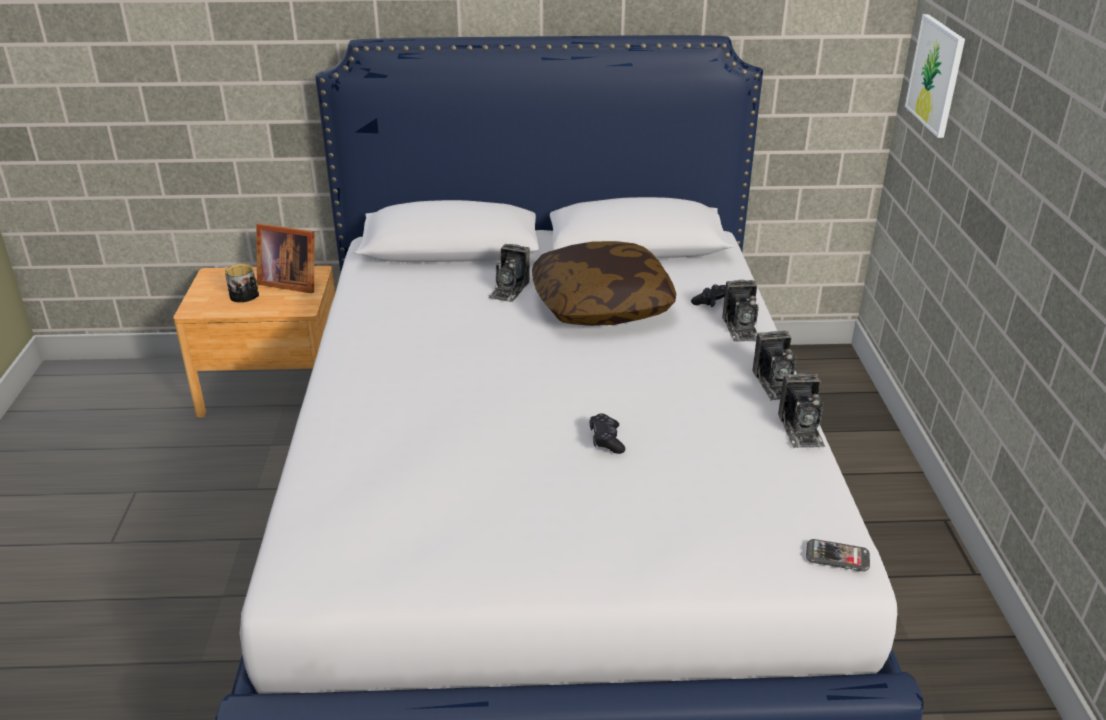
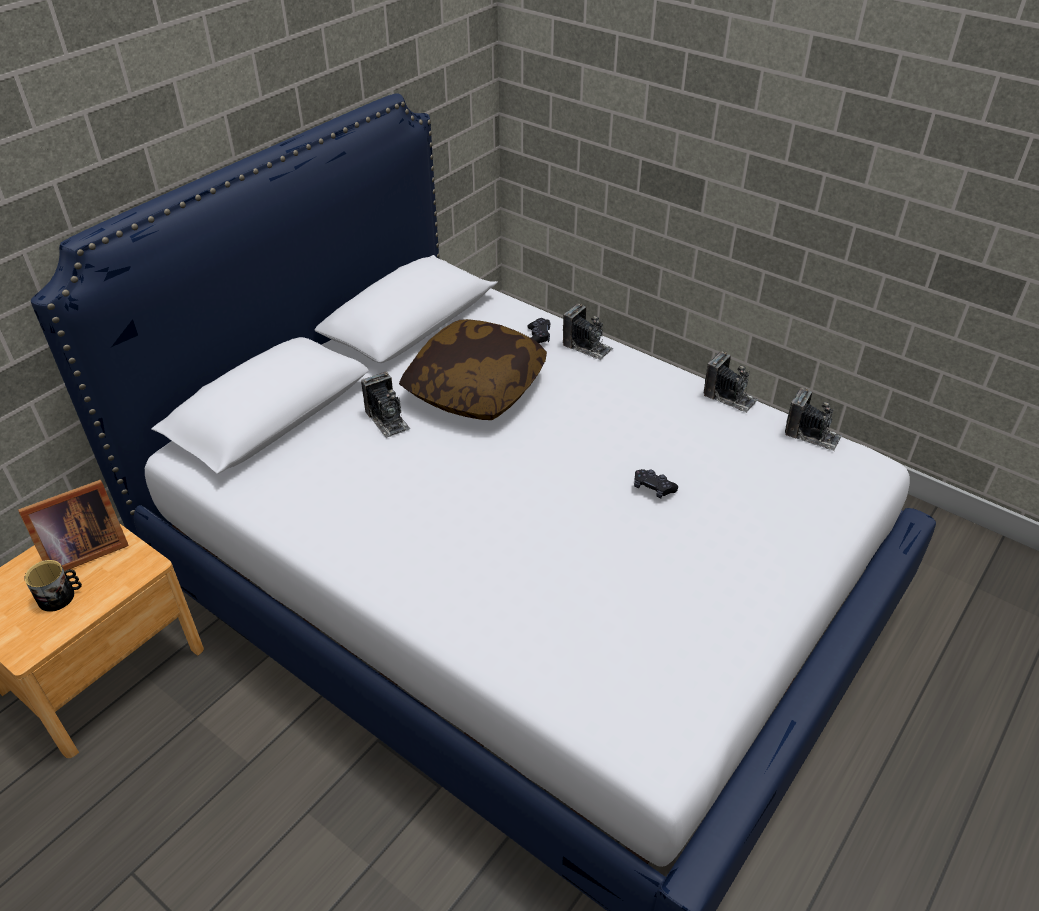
camera: 50 degrees left, 10 degrees up
(775, 384) = (669, 375): camera -> camera (812, 435)
(837, 557) = (865, 464): phone -> none
(936, 75) = (560, 73): picture -> none

